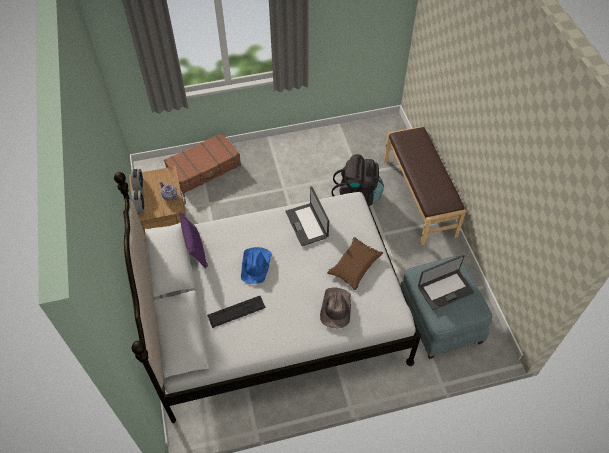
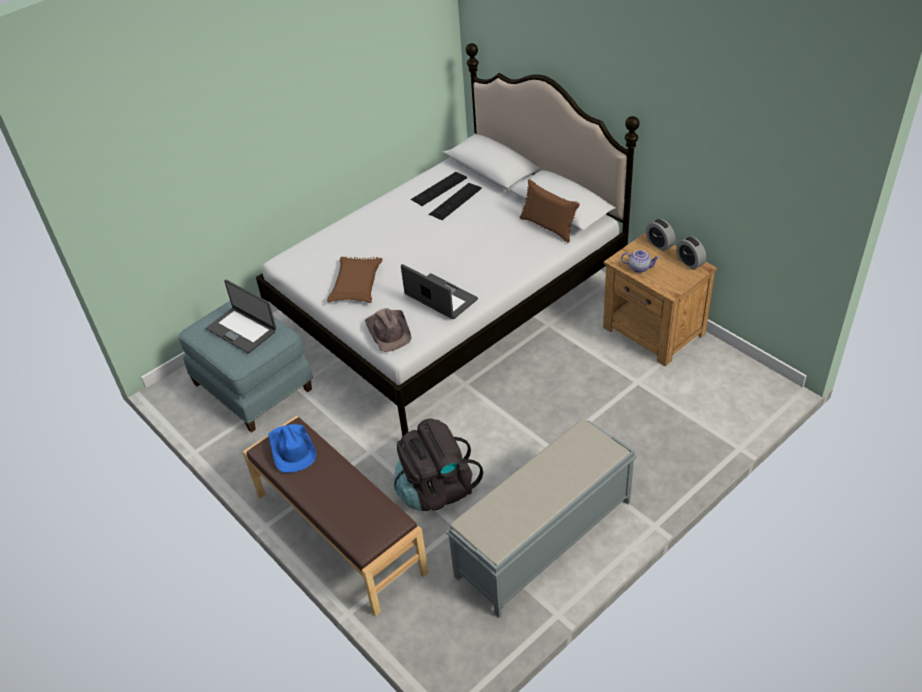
camera: 155 degrees right, 10 degrees down
(195, 249) = (548, 227): purple pillow -> brown pillow
(204, 168) = (692, 423): brown suitcase -> none
(238, 335) = (439, 188): none -> keyboard
(256, 265) = (467, 240): blue hat -> blue hat (292, 449)
(322, 150) = (543, 539): none -> grey bench
(335, 308) = (354, 239): brown hat -> brown hat (389, 331)
(445, 289) = (242, 329): laptop -> laptop turned 90 degrees counterclockwise

